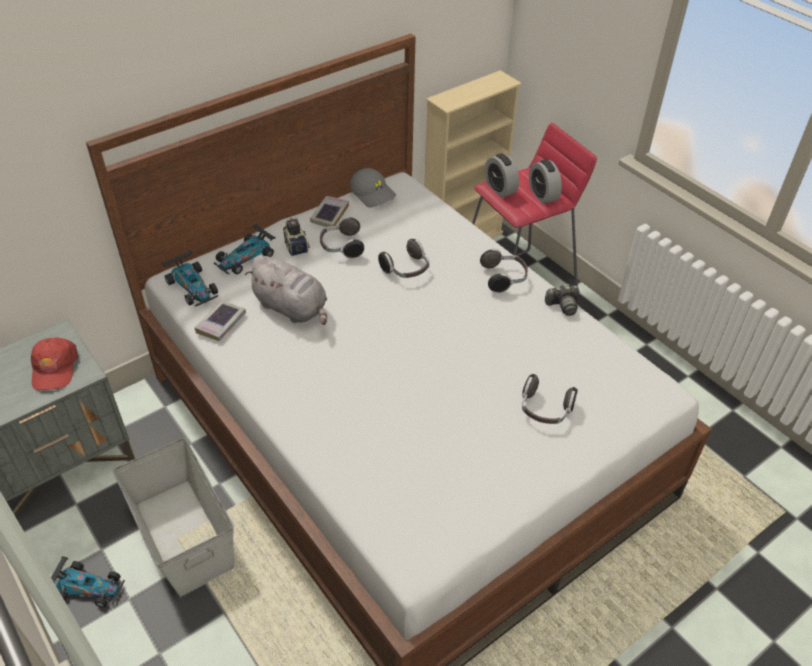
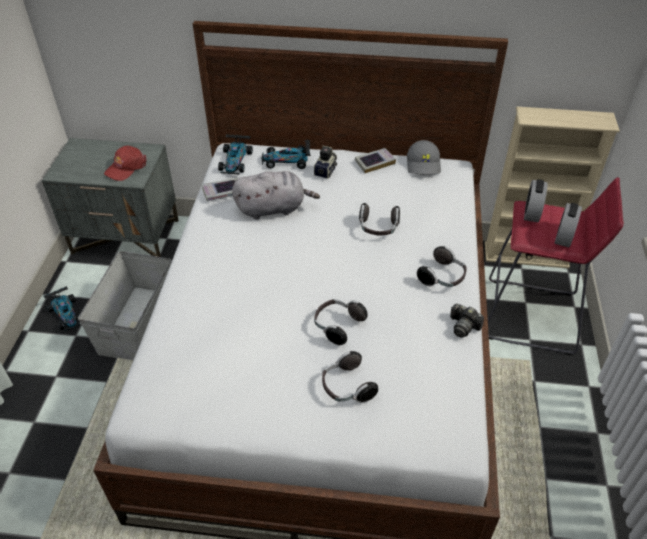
camera: 45 degrees right, 0 degrees up
(292, 308) = (273, 208): grey plush toy -> grey plush toy turned 90 degrees counterclockwise
(341, 247) = (354, 188): headphones -> headphones (337, 326)

